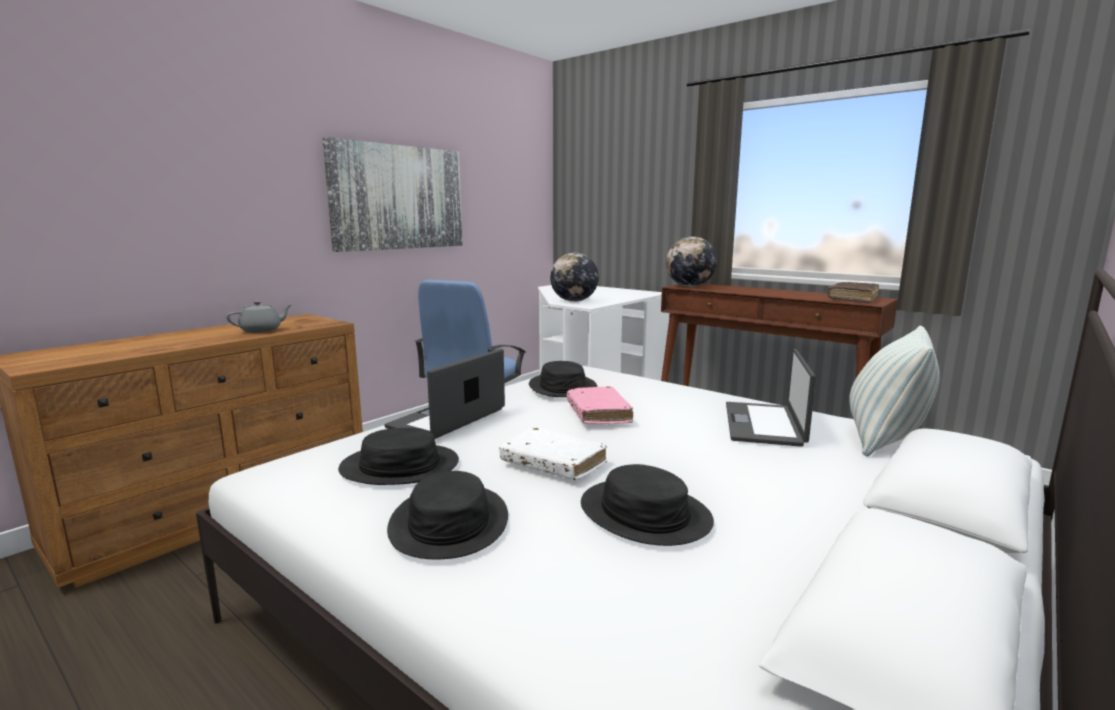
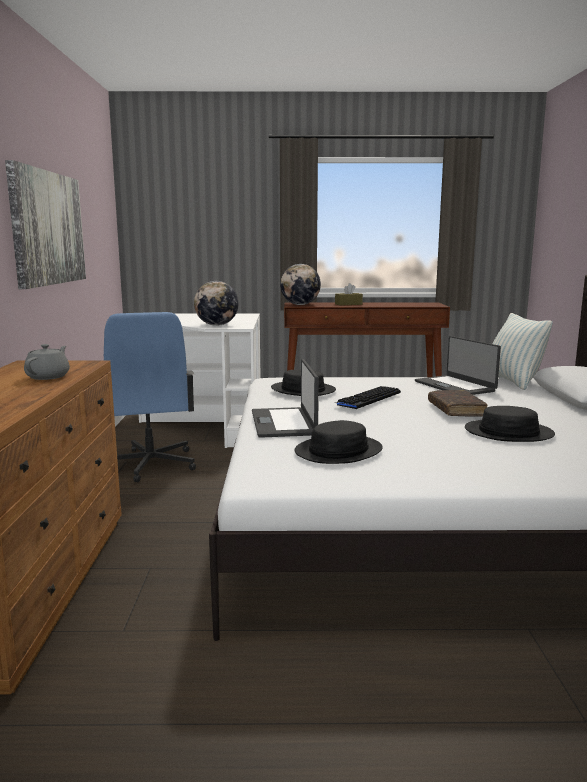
camera: 40 degrees left, 0 degrees up
(448, 523) = (445, 462): black hat -> none
(553, 463) = (414, 426): white book -> none
(598, 413) = (368, 399): pink book -> keyboard
(750, 290) = (348, 304): none -> brown tissue box
(852, 298) = (420, 304): brown book -> brown book (456, 410)

